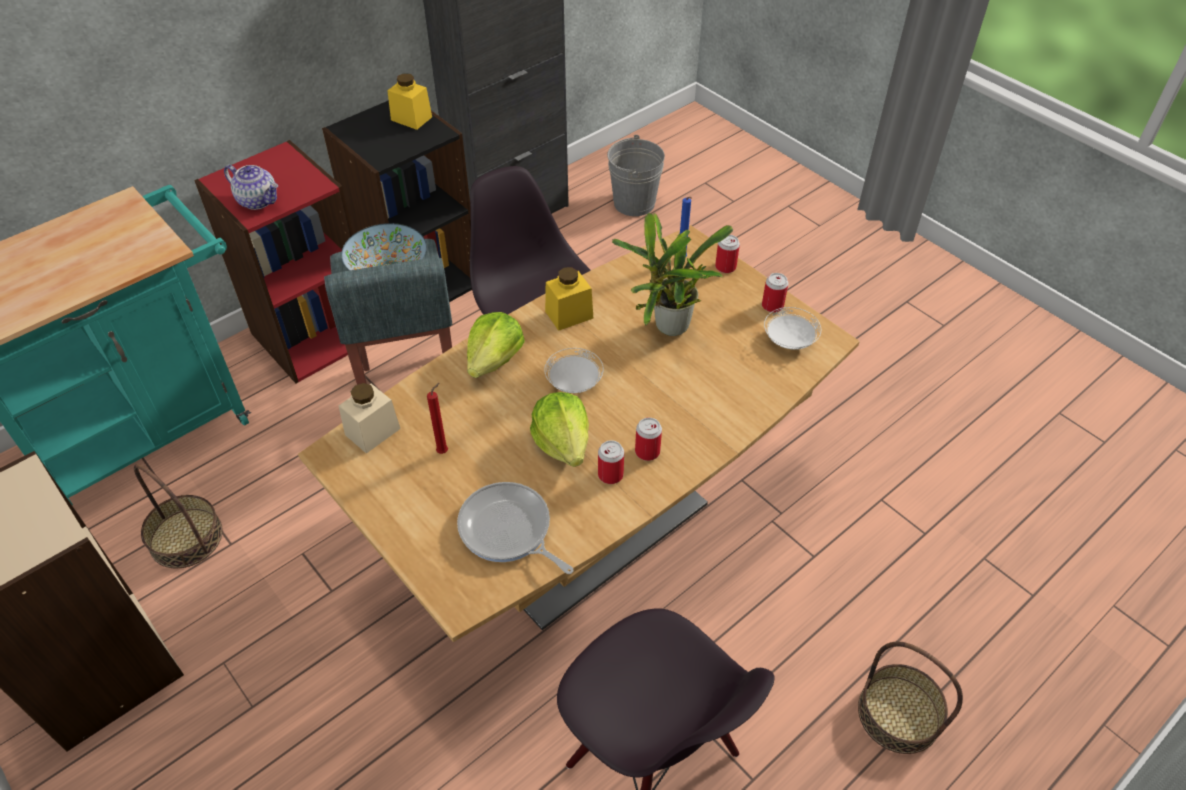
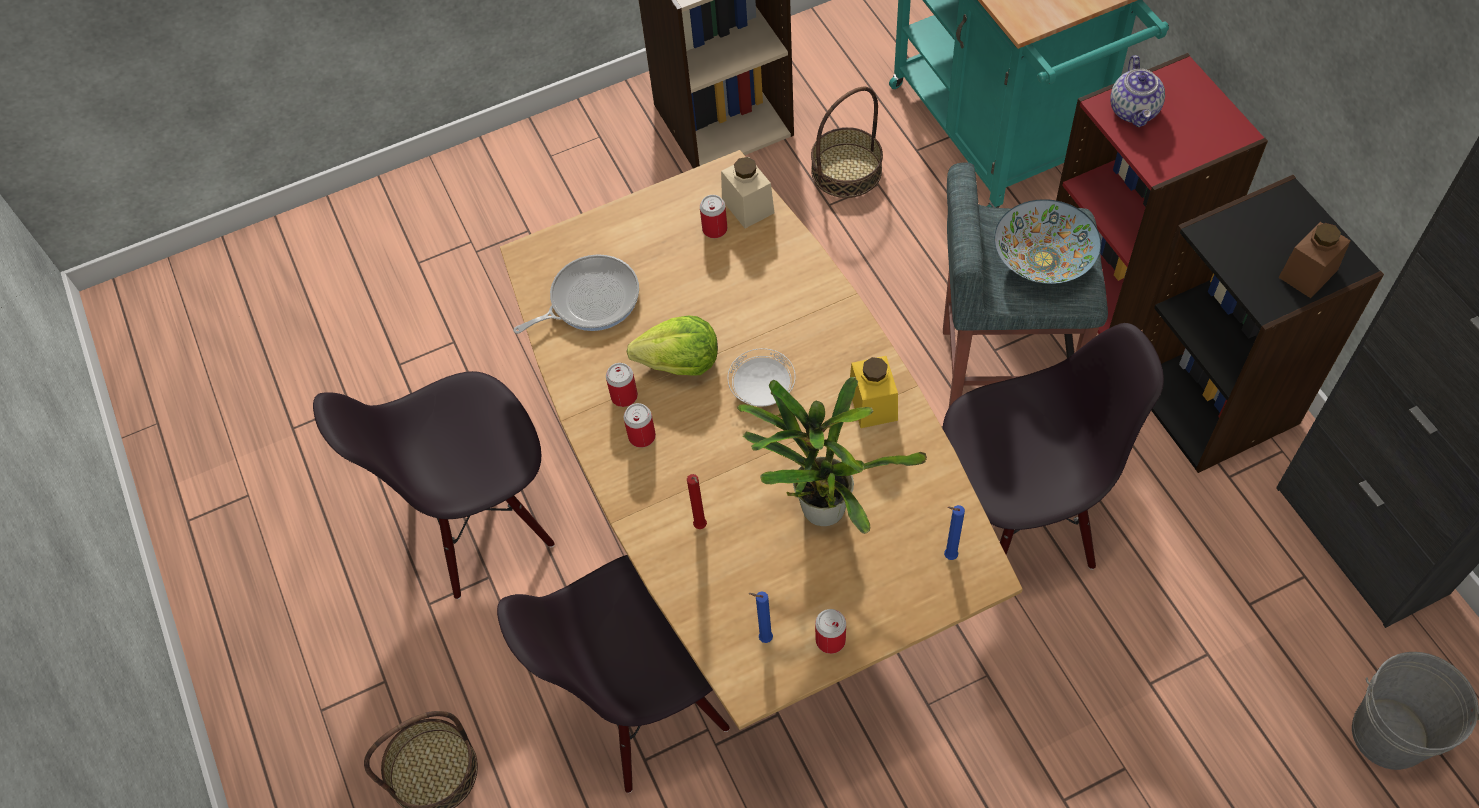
camera: 110 degrees right, 10 degrees up
(258, 200) = (1134, 111): teapot -> teapot turned 45 degrees counterclockwise
(411, 118) = (1308, 273): yellow jar -> brown jar
(444, 451) = (703, 261): red candle -> red candle (701, 527)
(494, 360) = (818, 319): lettuce -> none
(725, 267) = (920, 606): can -> can (715, 229)
(768, 568) = (645, 701): none -> black chair
(789, 340) = (763, 638): white plate -> blue candle

